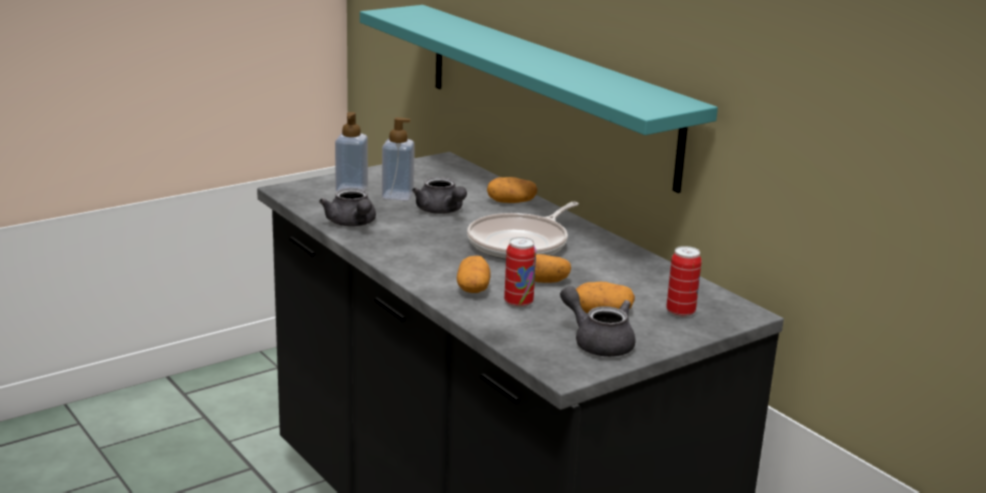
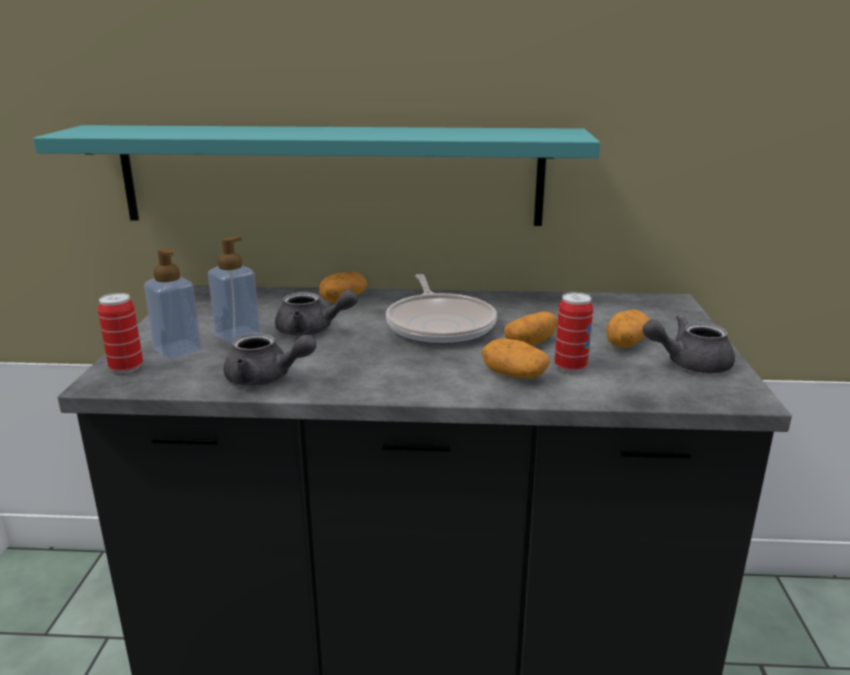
camera: 50 degrees left, 0 degrees up
(680, 312) = (652, 318): can -> can (126, 368)

